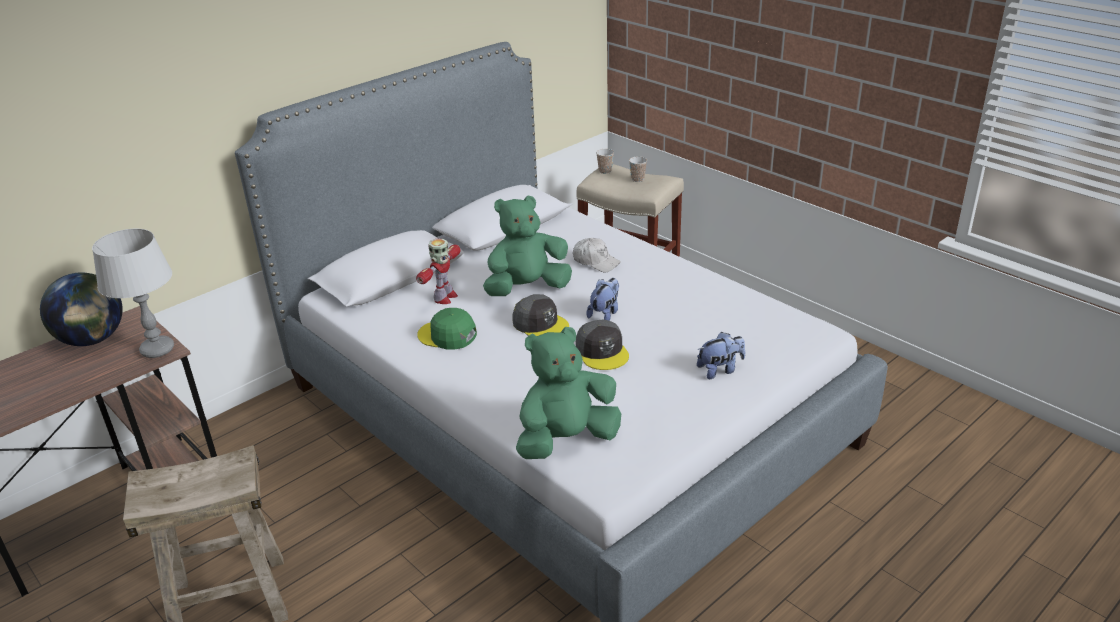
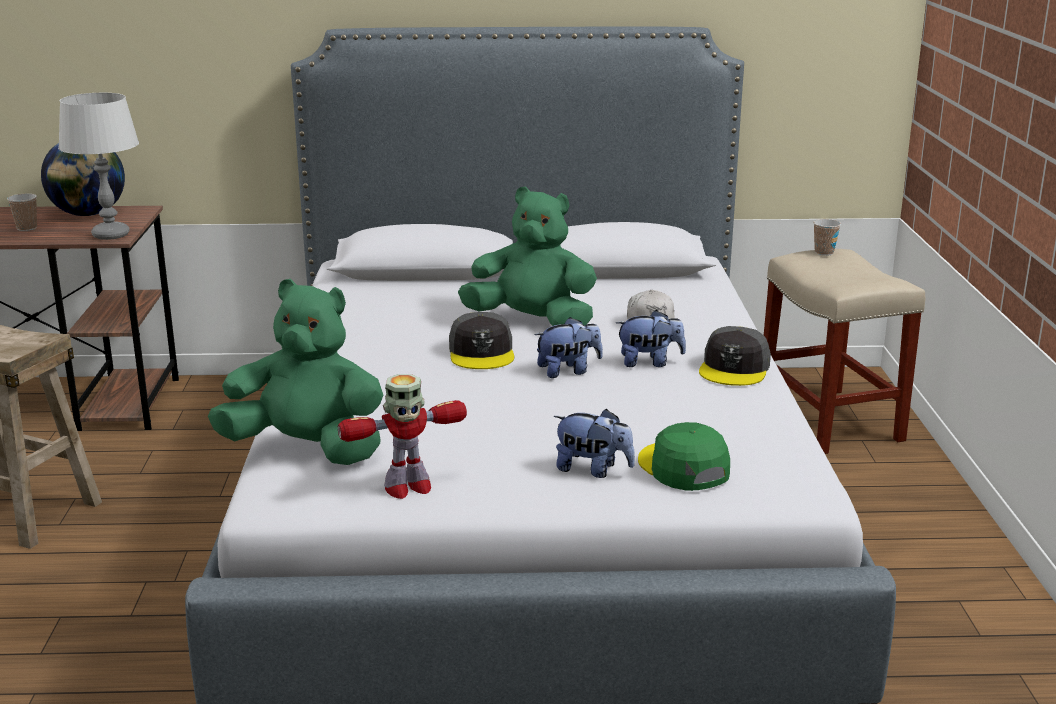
camera: 40 degrees right, 10 degrees down
(444, 298) = (437, 300): toy robot -> toy robot (407, 487)
(447, 335) = (378, 328): green cap -> green cap (683, 467)
(602, 351) = (493, 397): grey cap -> grey cap (735, 368)
(634, 287) = (649, 362): none -> plush toy
(637, 179) = (854, 272): cup -> cup (26, 228)

